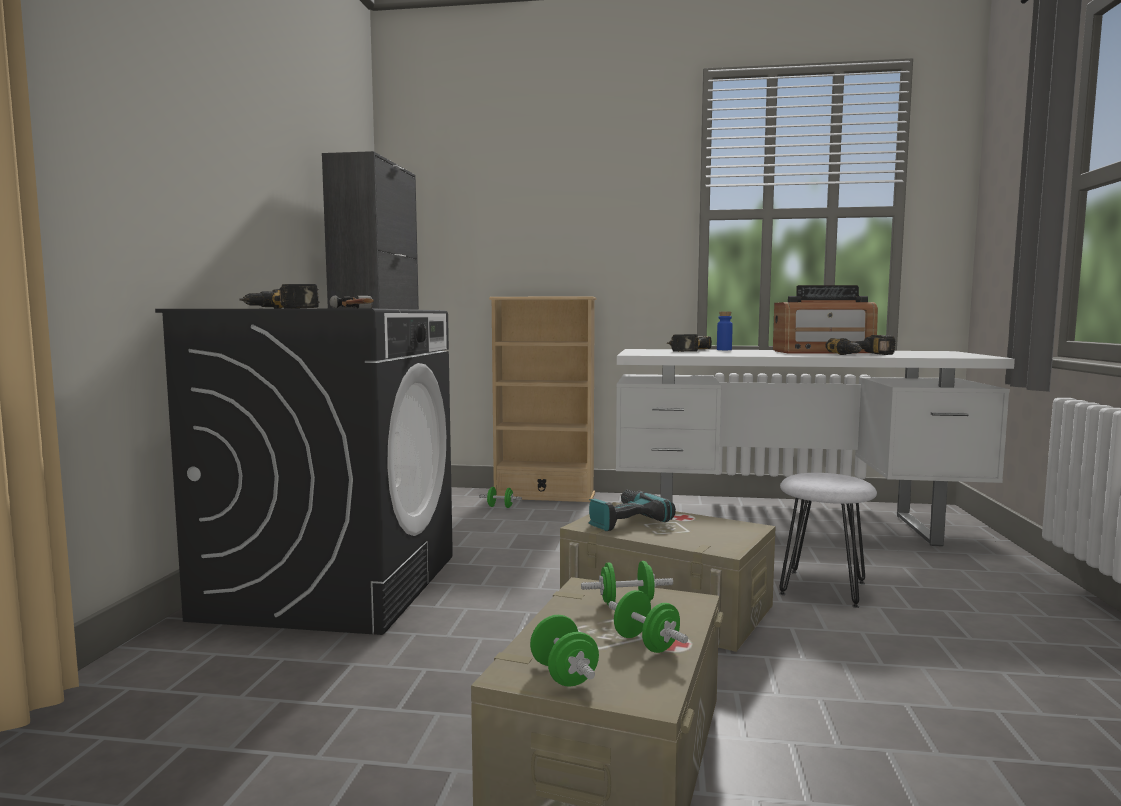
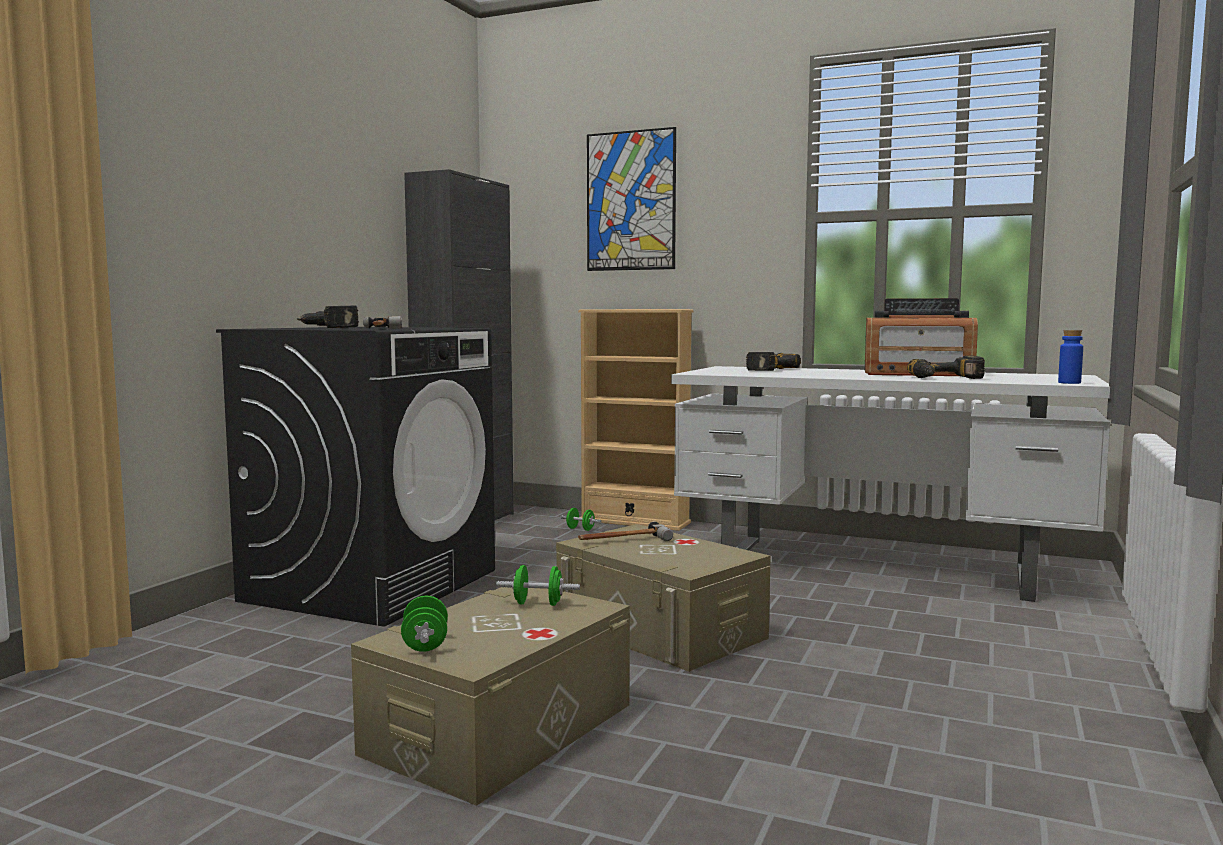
camera: 15 degrees right, 0 degrees up
(532, 195) = (631, 201): none -> picture
(624, 520) = (623, 540): power drill -> hammer
(646, 644) = (517, 632): green dumbbell -> none
(724, 350) = (816, 369): blue bottle -> blue bottle (1069, 383)
(822, 588) = (840, 629): white stool -> none

